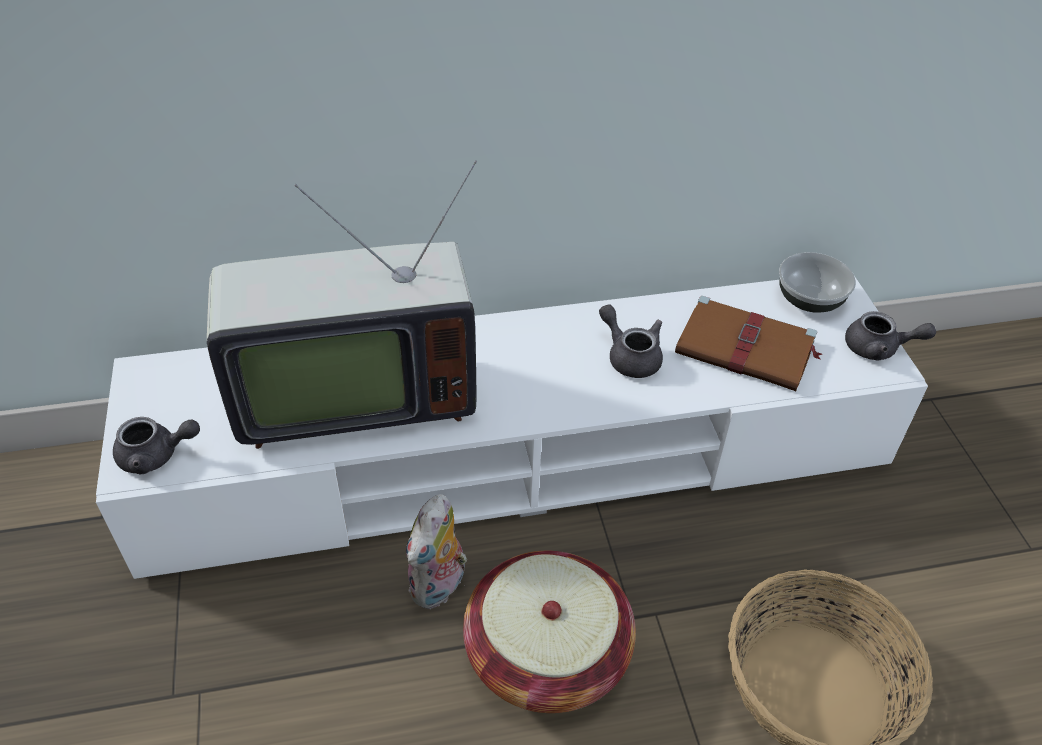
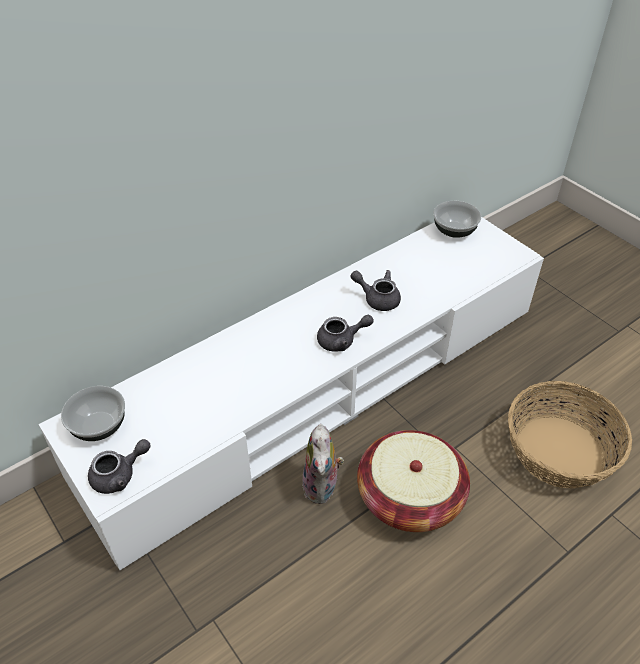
camera: 25 degrees left, 0 degrees up
(176, 387) = (100, 425): none -> bowl
(351, 394) = (223, 384): television -> none
(747, 348) = (439, 270): brown book -> none
(879, 349) = (507, 246): grey teapot -> grey teapot (341, 341)

